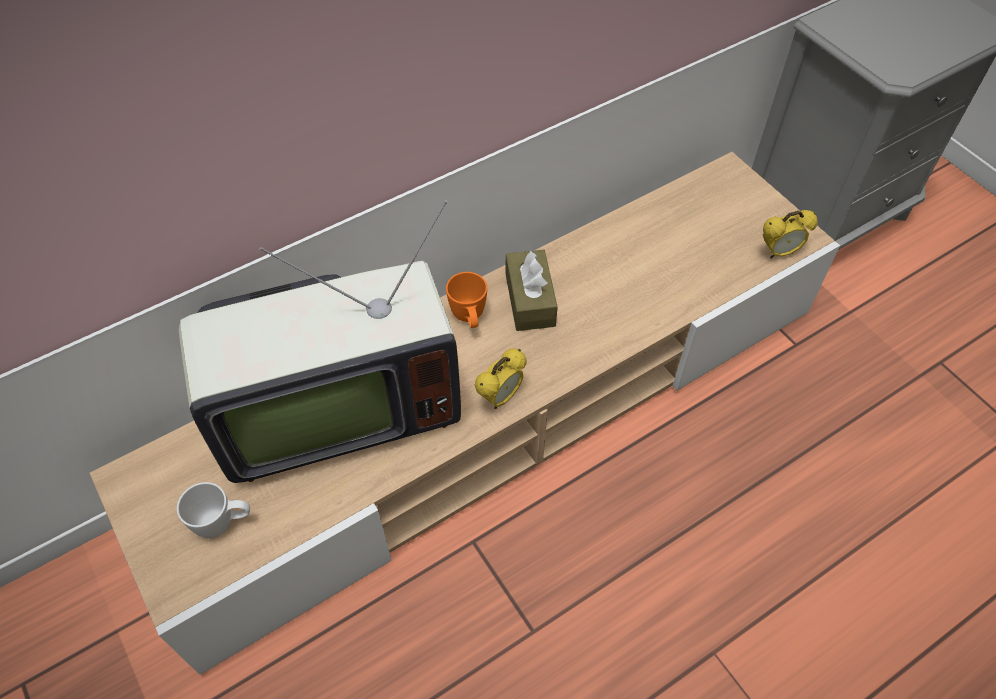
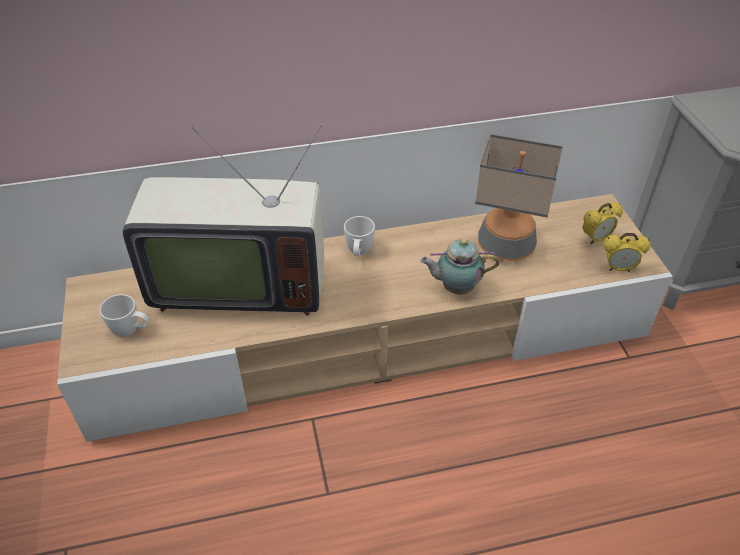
camera: 20 degrees right, 10 degrees down
(469, 319) = (359, 253): orange mug -> white mug
(500, 397) = (356, 307): alarm clock -> alarm clock (595, 239)
(530, 300) = (408, 252): brown tissue box -> none
(607, 333) = (455, 287): none -> teapot
(640, 257) = (505, 245): none -> table lamp

